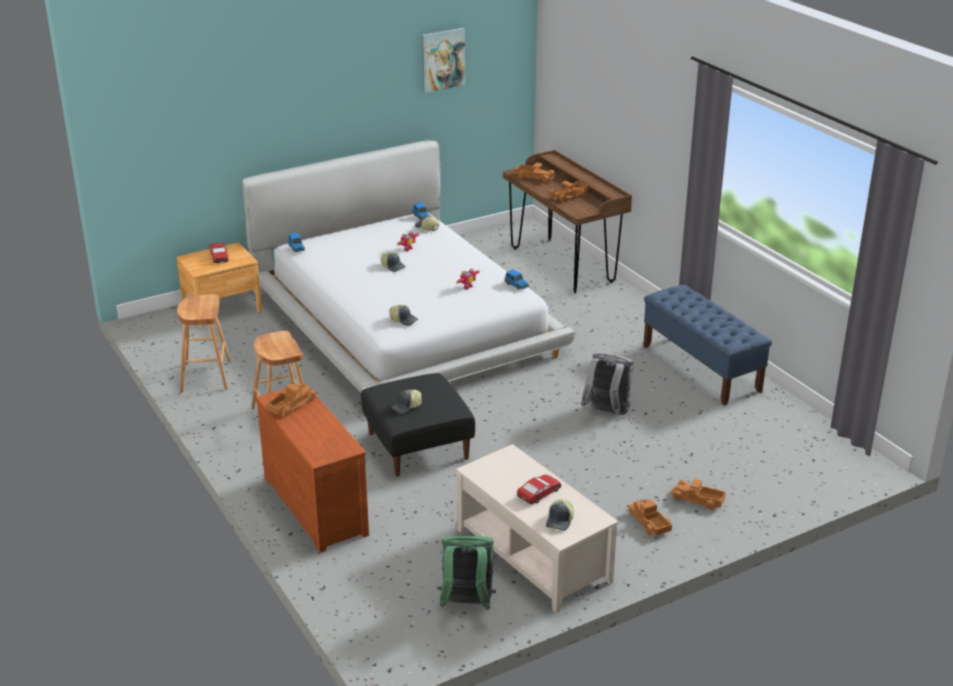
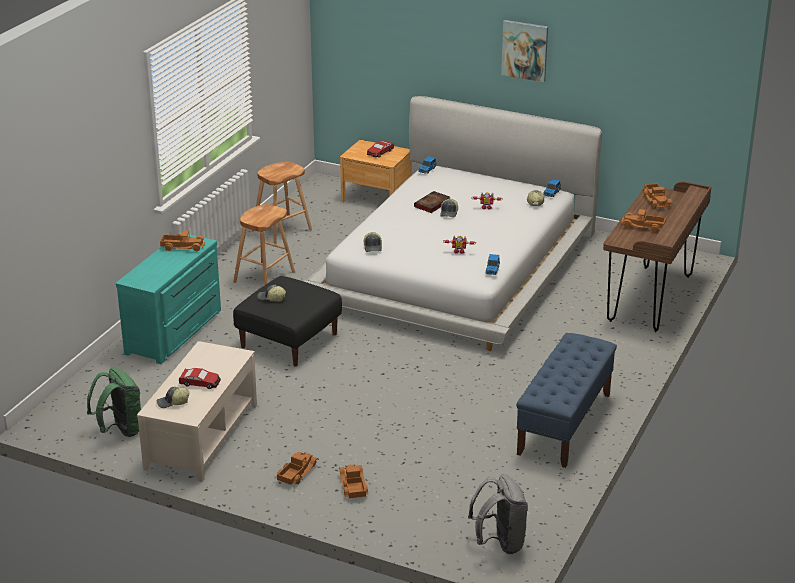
camera: 55 degrees right, 0 degrees up
(318, 504) = (176, 332): brown dresser -> turquoise dresser
(366, 268) = (432, 204): none -> book
(442, 59) = (628, 55): picture -> picture (525, 50)
(607, 413) = (432, 402): grey backpack -> grey backpack (500, 543)

